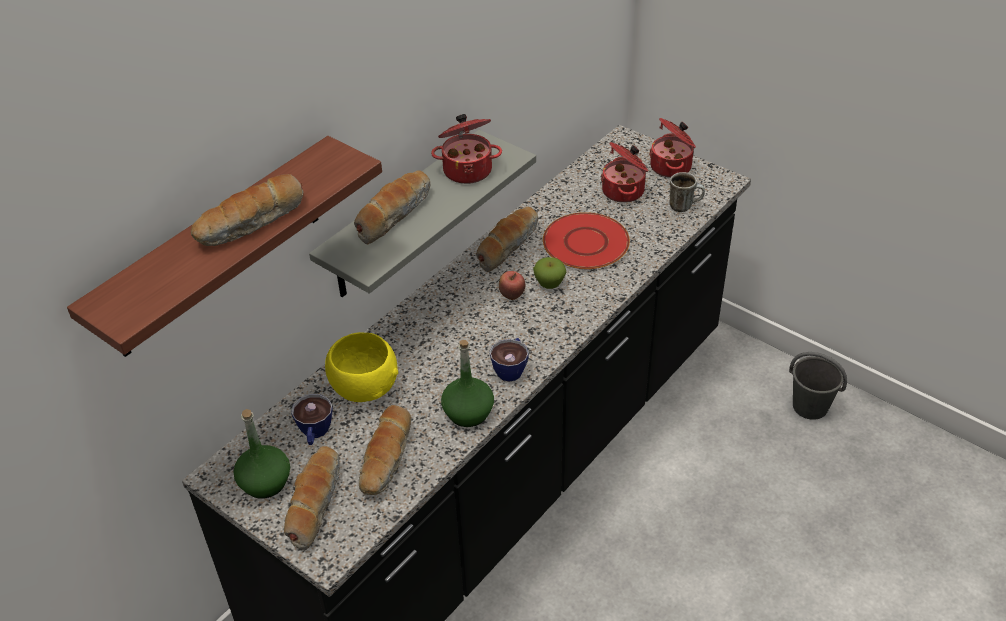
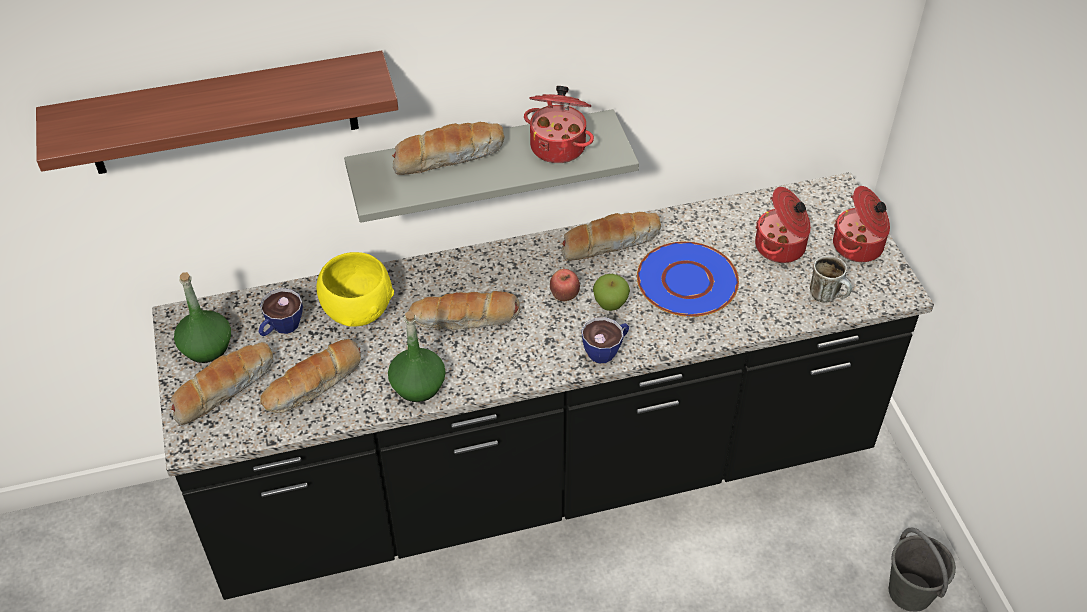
camera: 35 degrees right, 5 degrees up
(252, 223) = (234, 104): bread -> bread (465, 319)
(511, 368) = (495, 366): cup -> cup (606, 350)
(585, 243) = (686, 281): red plate -> blue plate

